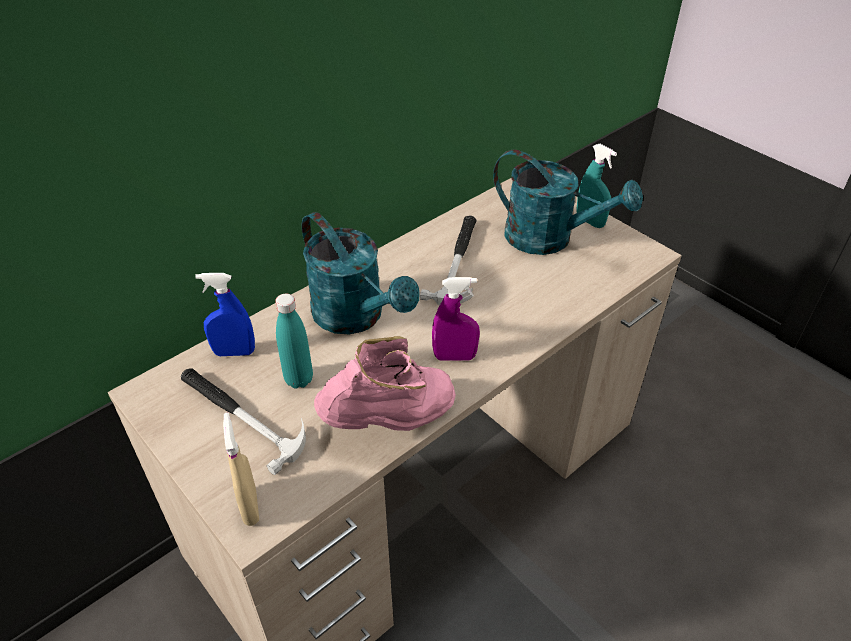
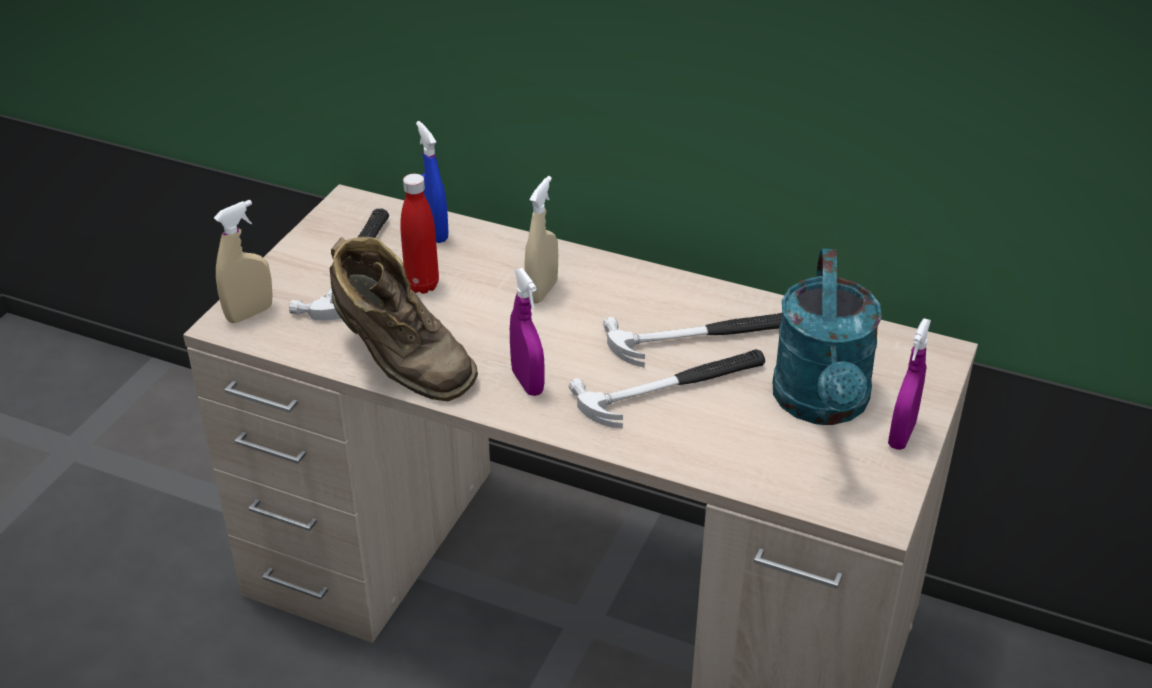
camera: 65 degrees right, 5 degrees down
(299, 379) = (422, 285): turquoise bottle -> red bottle
(356, 317) = (542, 291): turquoise watering can -> beige spray bottle
(391, 422) = (400, 366): pink boot -> brown boot
(500, 291) = (673, 388): none -> hammer
(590, 221) = (901, 435): turquoise spray bottle -> purple spray bottle

